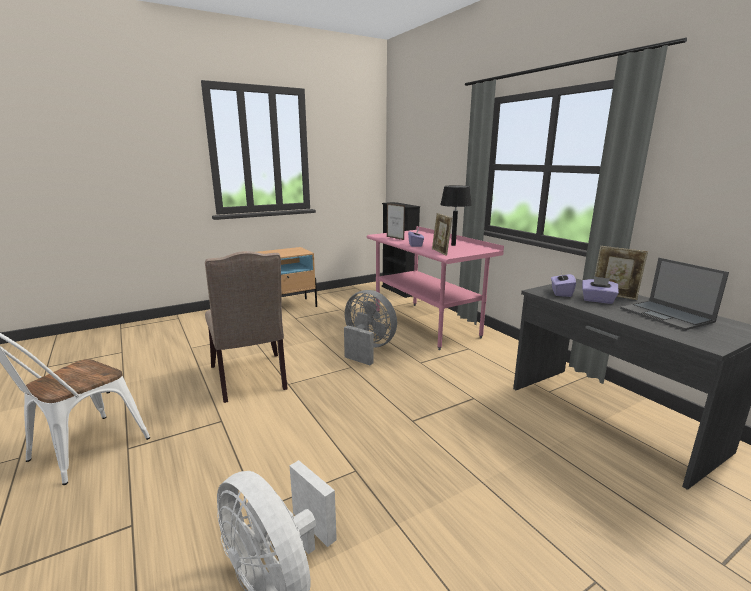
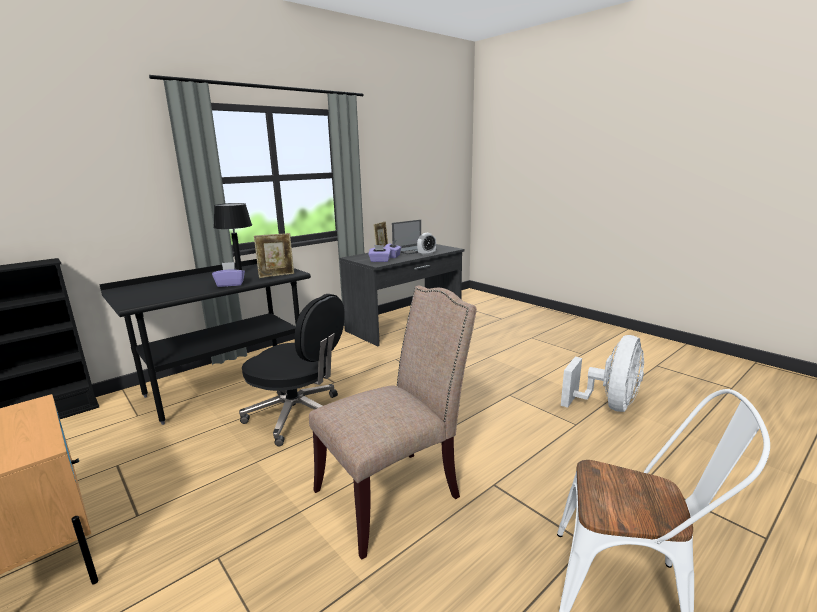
camera: 100 degrees left, 0 degrees up
(367, 349) = (298, 416): grey fan -> black office chair
(395, 238) = (173, 294): picture frame -> none
(426, 324) = (227, 385): pink desk -> black desk
(631, 320) = (426, 254): none -> alarm clock

